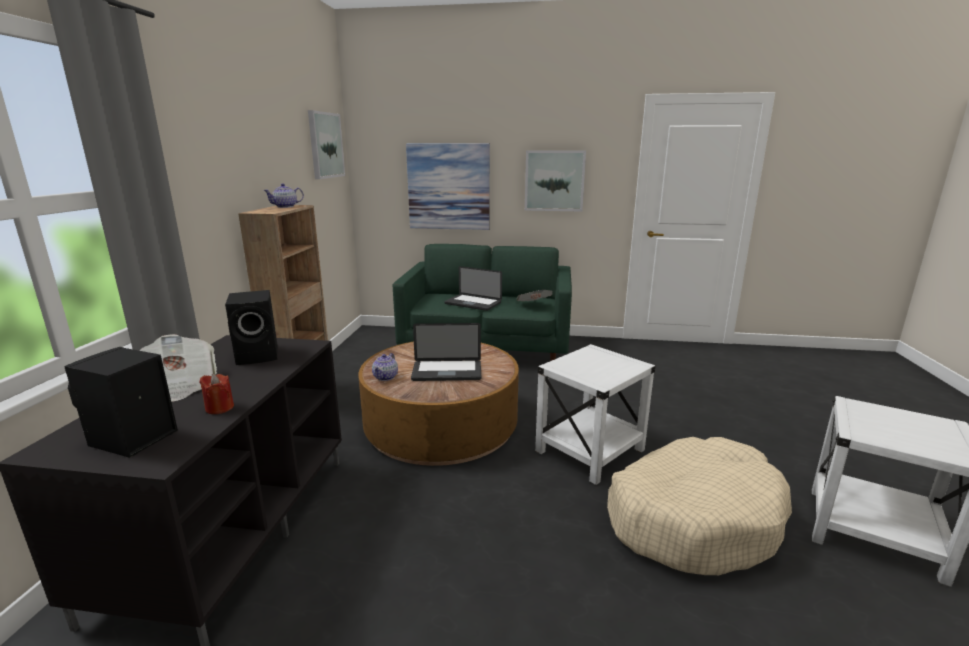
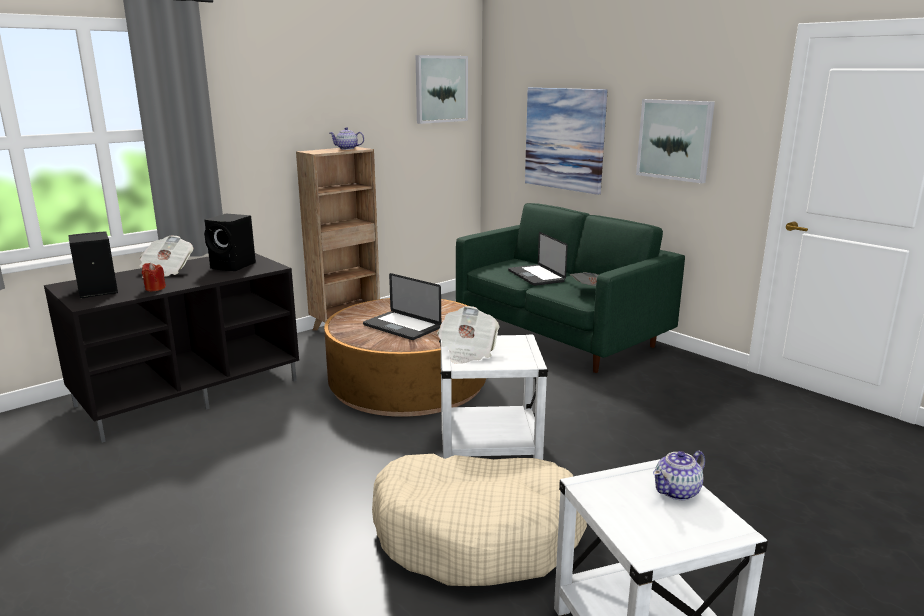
camera: 40 degrees right, 0 degrees up
(386, 377) = (352, 317): teapot -> teapot (677, 491)
(585, 371) = (467, 351): none -> newspaper

